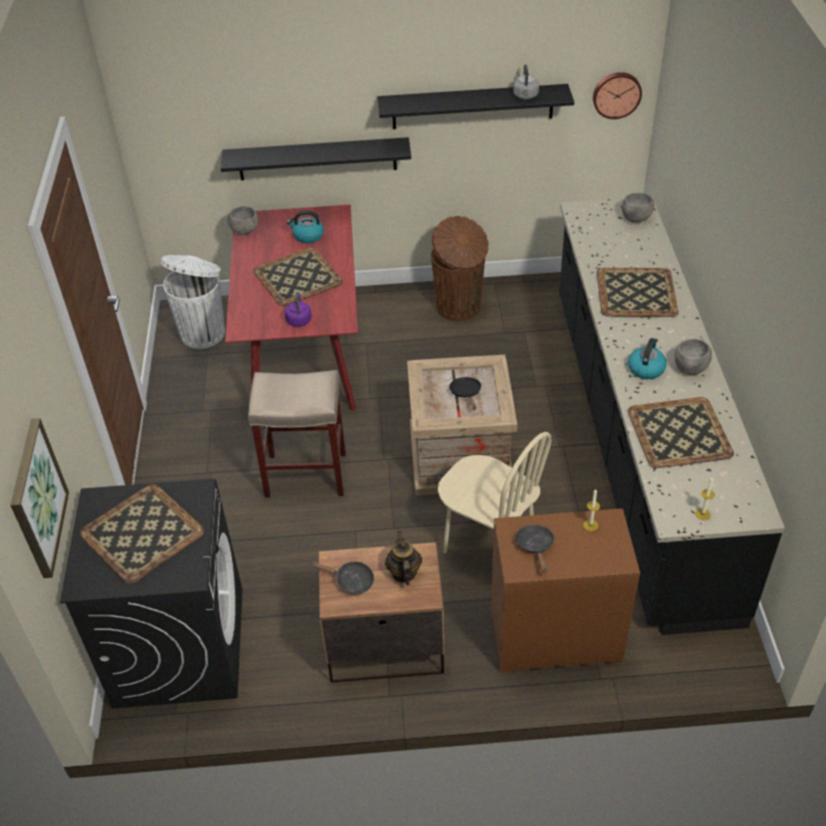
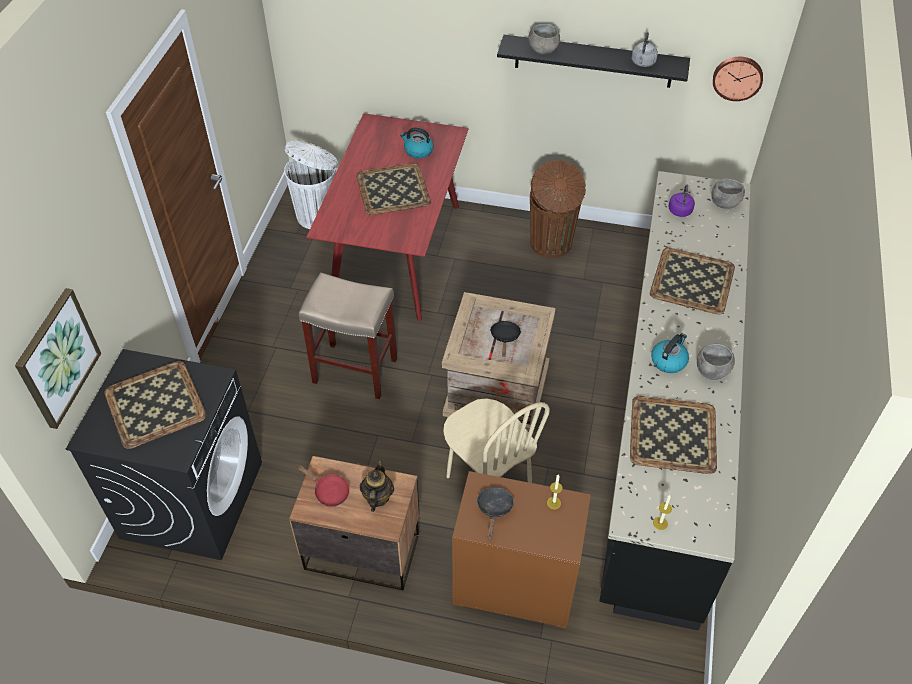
camera: 15 degrees right, 5 degrees up
(244, 231) = (364, 133): grey bowl -> grey bowl (543, 50)
(299, 319) = (378, 231): purple kettle -> purple kettle (680, 210)
(317, 159) = (442, 80): black shelf -> none
(350, 581) = (329, 491): black frying pan -> red frying pan

